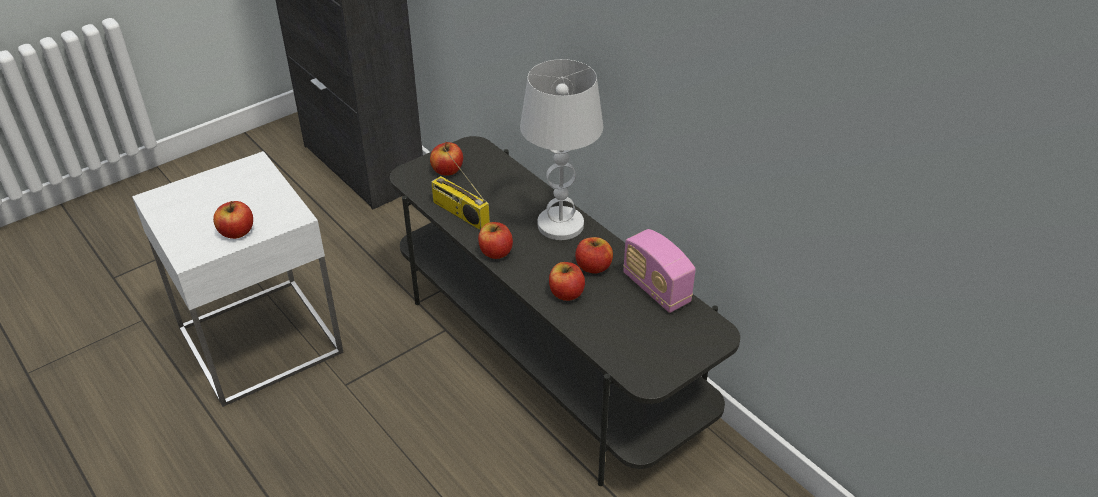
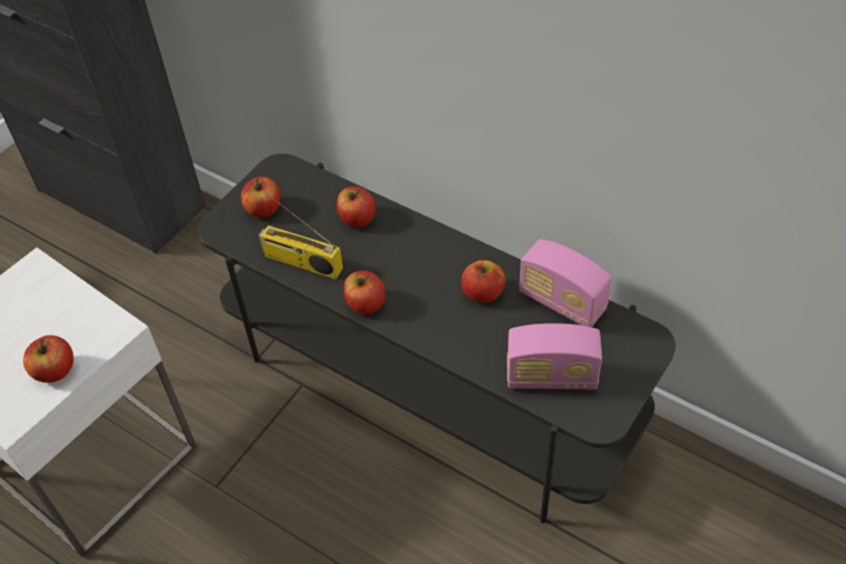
camera: 15 degrees left, 10 degrees up
(560, 225) = (423, 248): white table lamp -> none
(566, 293) = (467, 335): apple -> apple (357, 218)
(622, 339) = (551, 377): none -> radio

